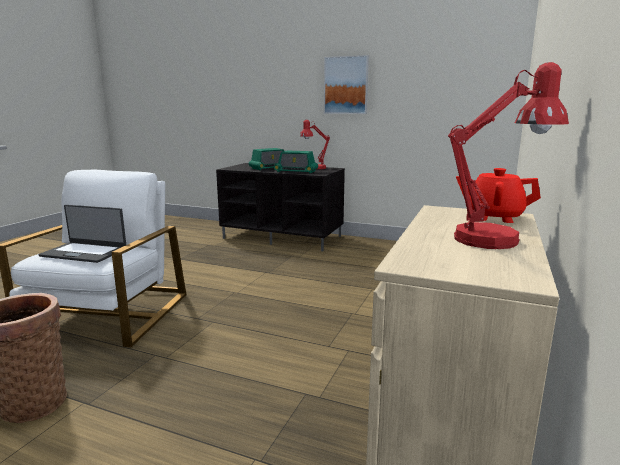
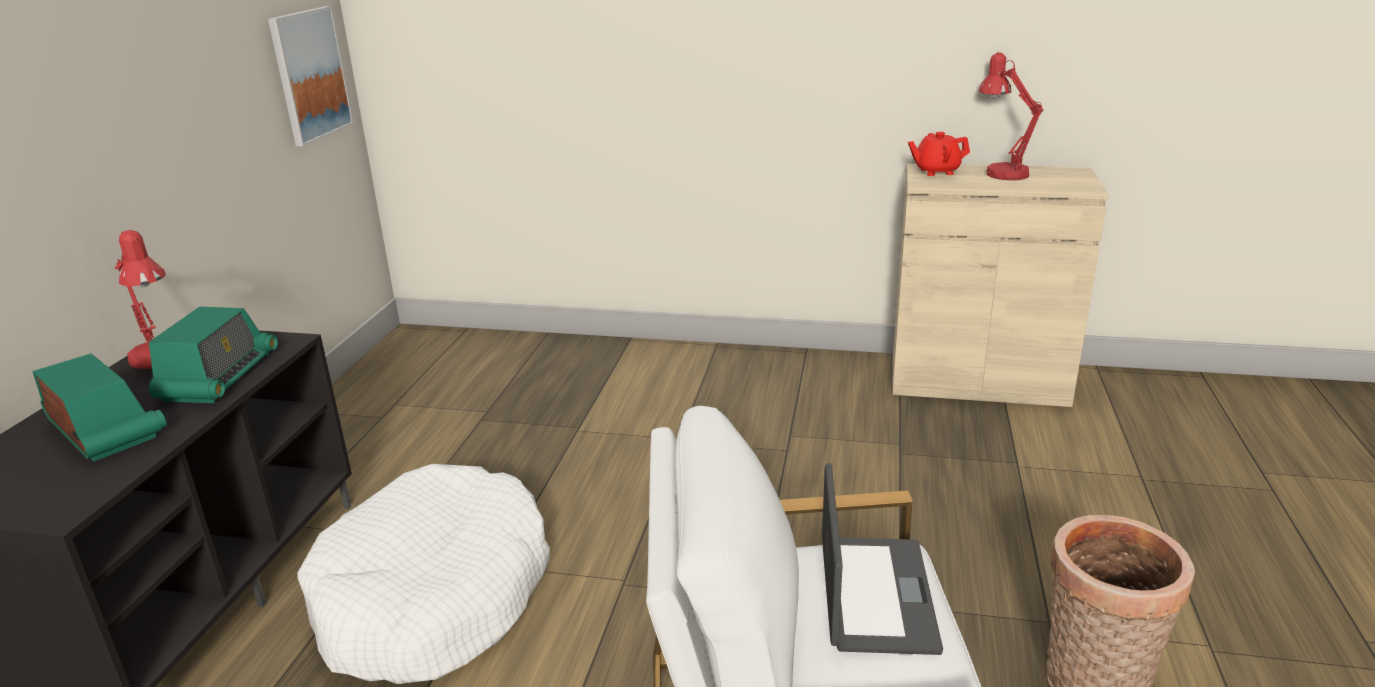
camera: 100 degrees left, 10 degrees up
(255, 263) = (434, 596): none -> white dog bed
(346, 85) = (93, 103): picture -> picture (310, 75)
(493, 217) = (936, 171): red teapot -> red teapot turned 75 degrees clockwise

